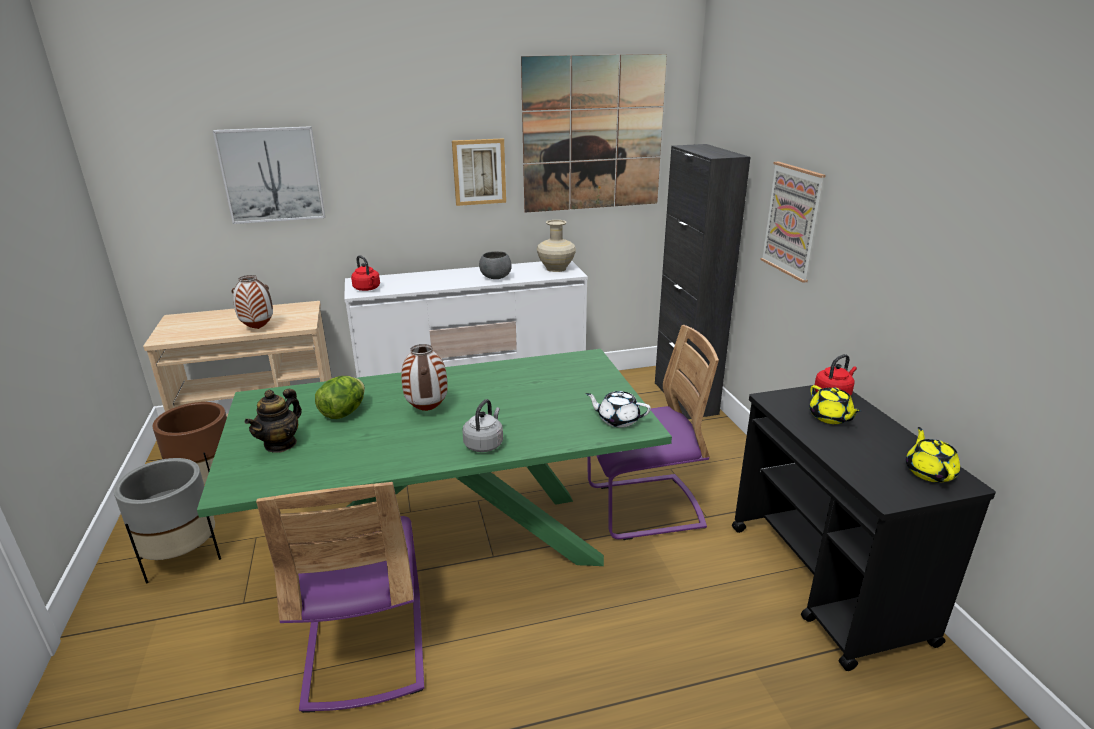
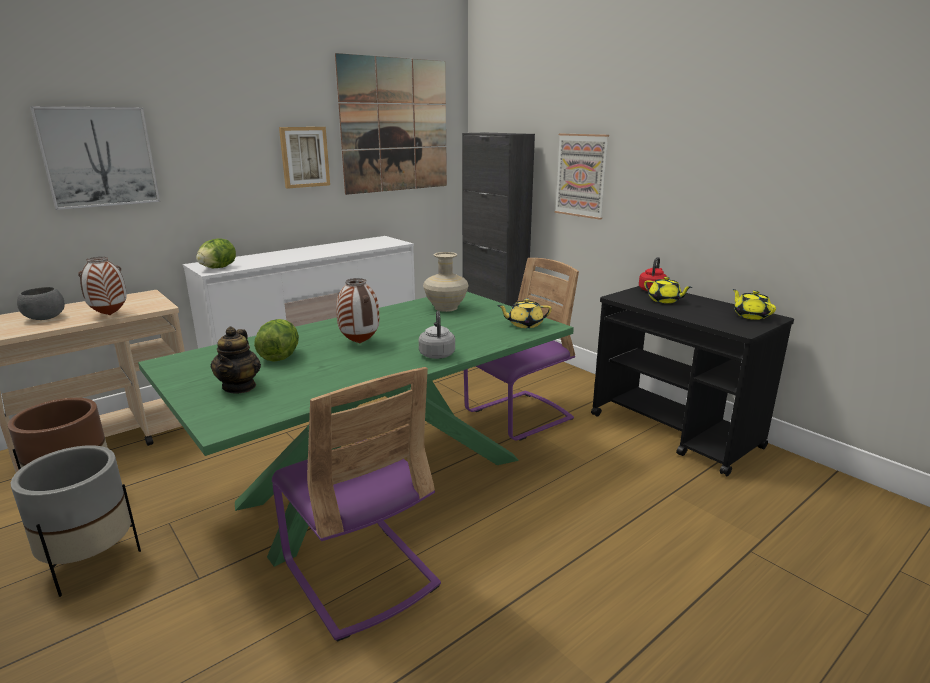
camera: 25 degrees left, 5 degrees down
(367, 289) = (218, 268): red kettle -> lettuce
(496, 278) = (335, 251): grey bowl -> grey bowl (45, 318)
(556, 268) = (381, 241): beige vase -> beige vase (446, 307)
(617, 420) = (524, 324): white teapot -> yellow teapot

